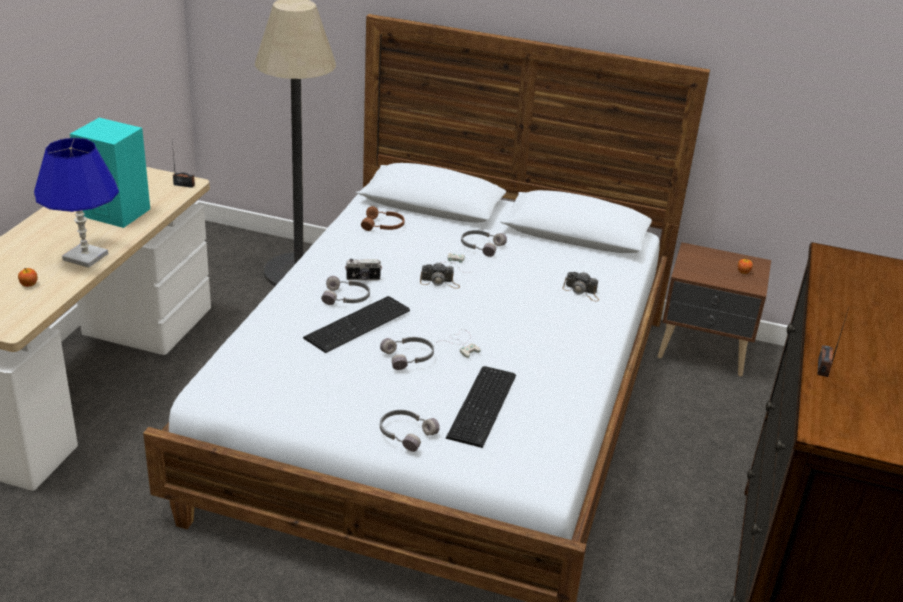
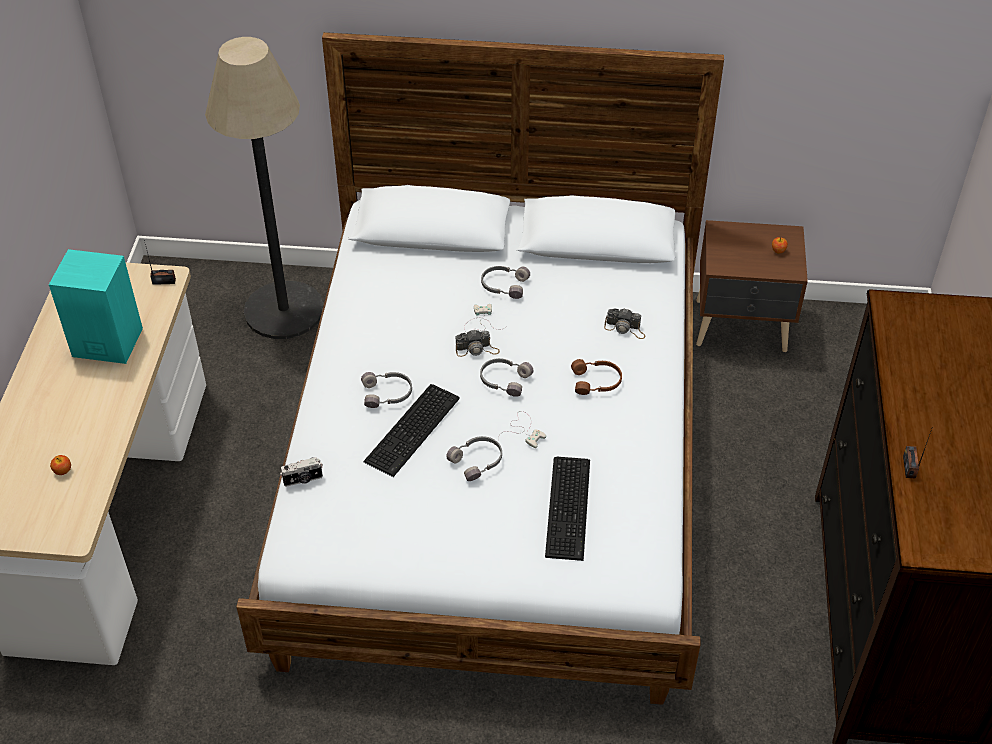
camera: 10 degrees left, 15 degrees up
(85, 256) = (104, 416): blue table lamp -> none
(363, 279) = (396, 362): camera -> camera (303, 480)
(383, 226) = (391, 278): brown headphones -> brown headphones (597, 382)
(406, 433) = (505, 561): grey headphones -> grey headphones (504, 380)

